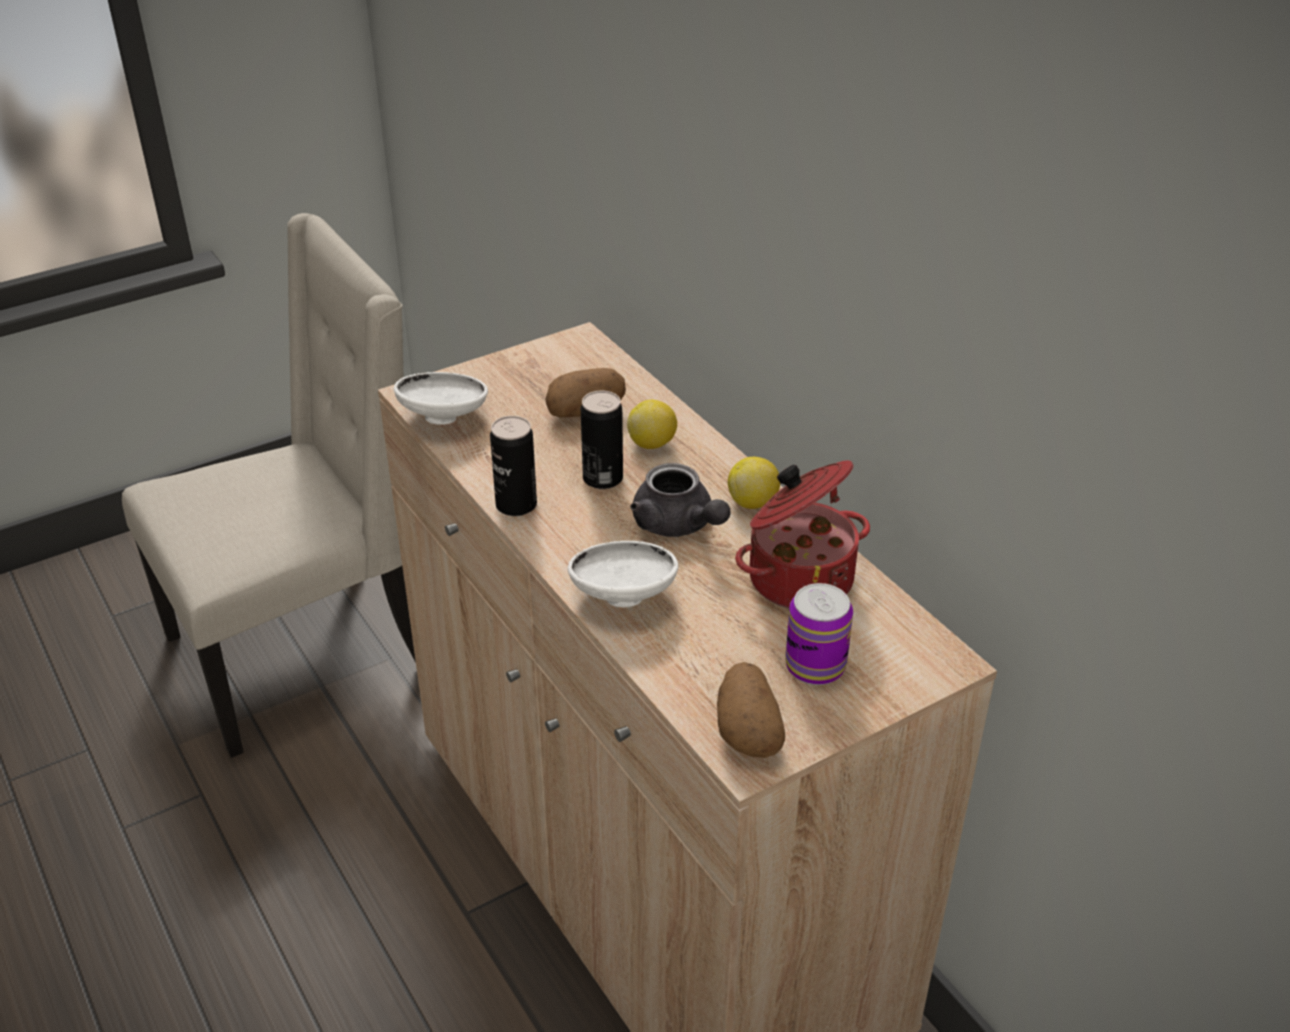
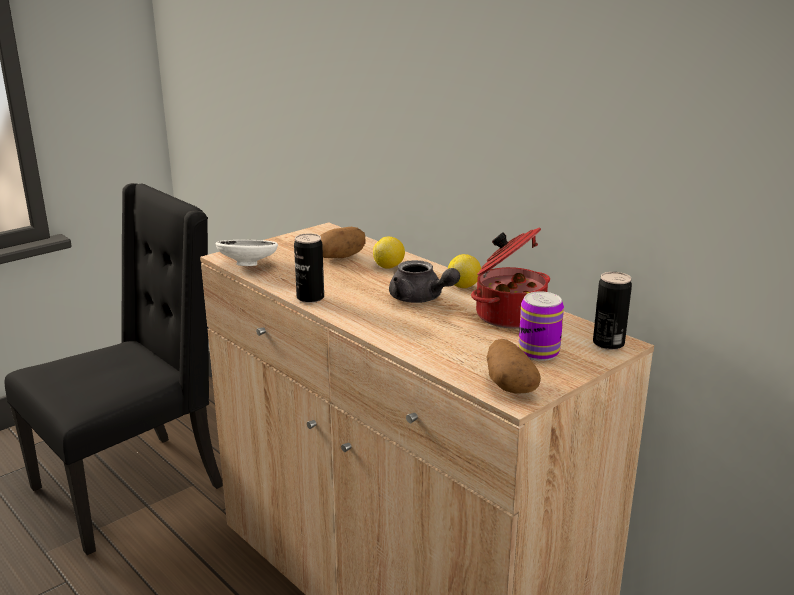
camera: 10 degrees left, 15 degrees down
(304, 652) = (132, 487): beige chair -> black chair
(603, 478) = (363, 283): can -> can (608, 343)
(623, 595) = (398, 331): white bowl -> none

